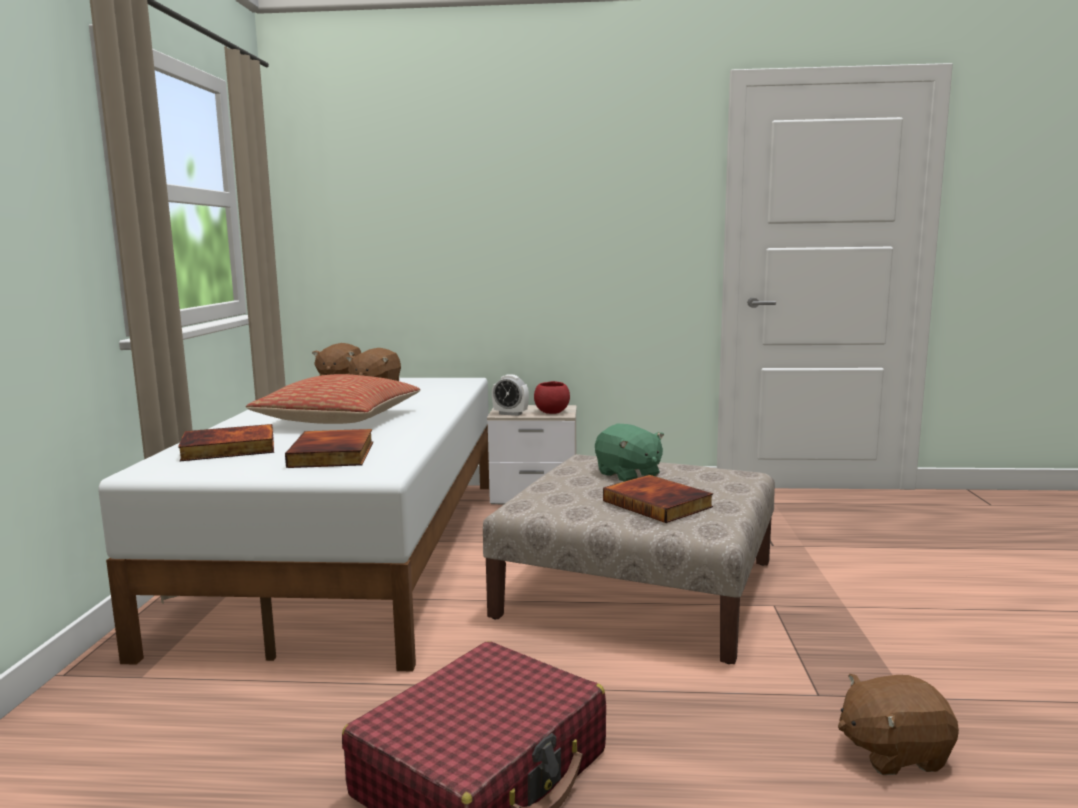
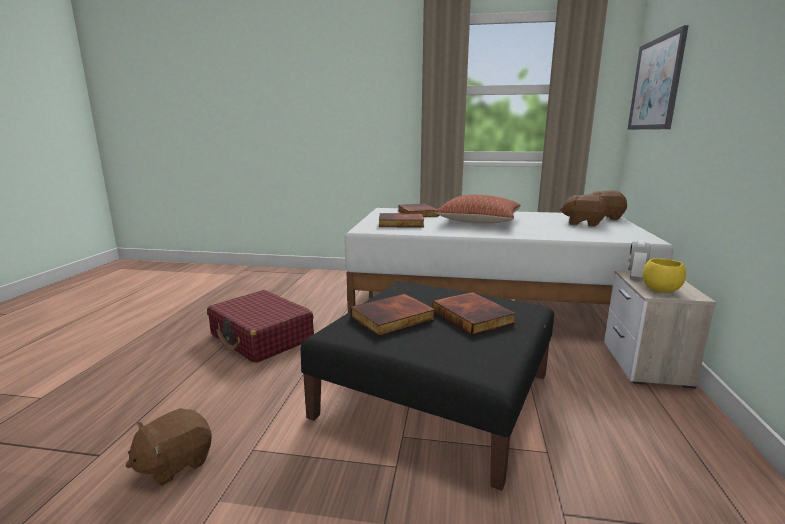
camera: 95 degrees right, 5 degrees up
(349, 206) = (655, 84): none -> picture
(551, 412) = (660, 290): red bowl -> yellow bowl
(628, 474) = (473, 316): green plush toy -> book
(640, 588) = (436, 397): beige ottoman -> black ottoman
(892, 752) = (175, 463): brown plush toy -> brown plush toy turned 135 degrees counterclockwise

